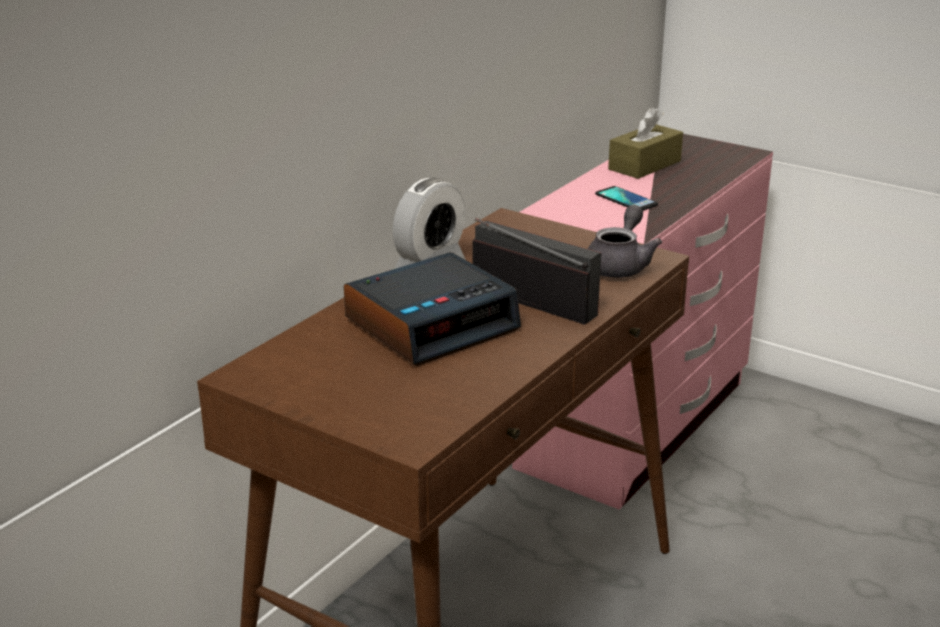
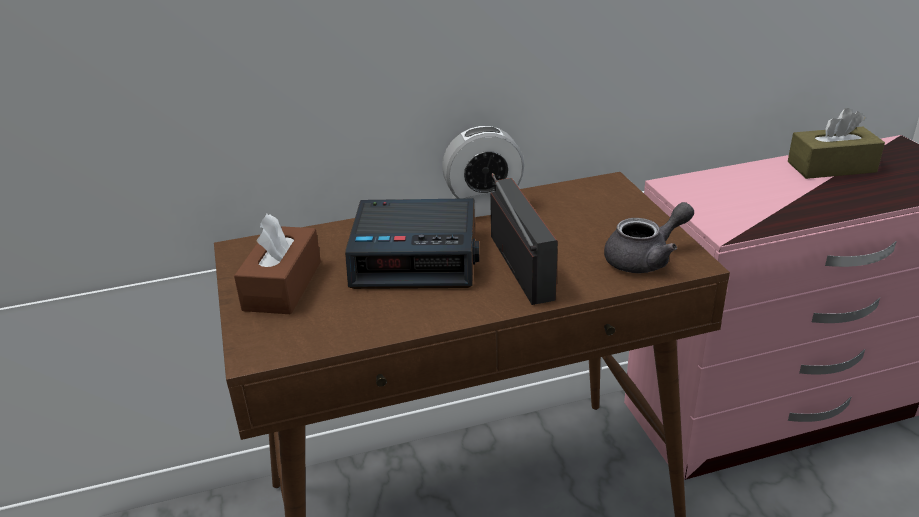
camera: 40 degrees right, 5 degrees up
(343, 387) = (283, 285): none -> brown tissue box
(626, 200) = (764, 196): phone -> none

